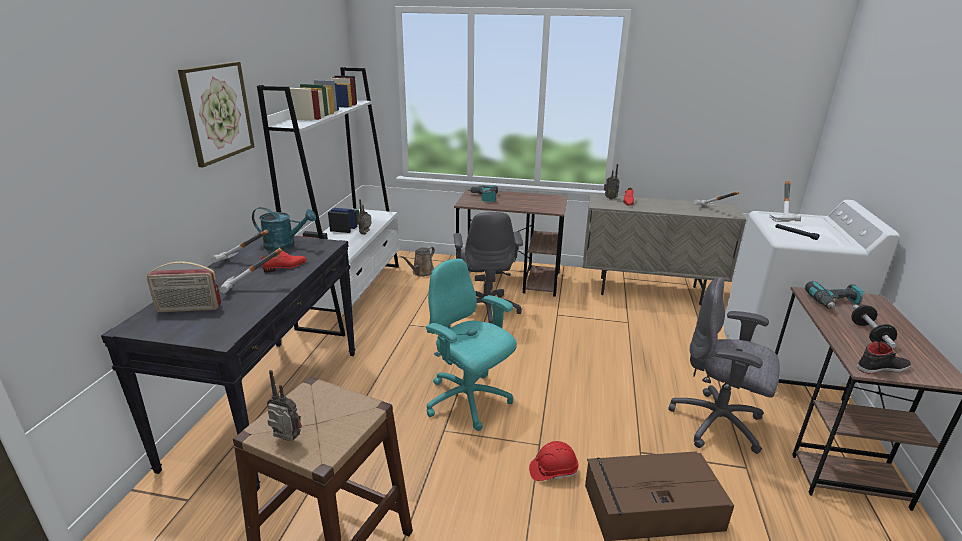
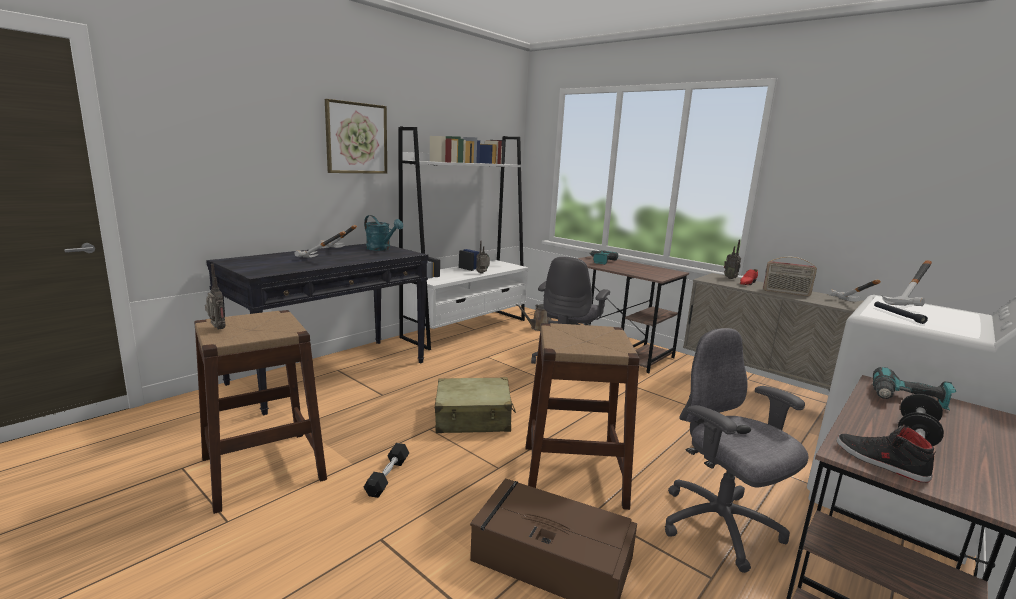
camera: 30 degrees right, 10 degrees down
(189, 309) = (269, 260): radio -> radio (786, 293)
(285, 267) = (361, 256): red shoe -> none
(462, 499) = (388, 476): none -> black dumbbell
(468, 401) = (473, 418): turquoise office chair -> beige suitcase
(553, 470) = (487, 490): red hard hat -> none
(596, 424) = (573, 475): none -> brown stool
(882, 367) = (880, 462): black shoe -> black shoe turned 150 degrees counterclockwise

